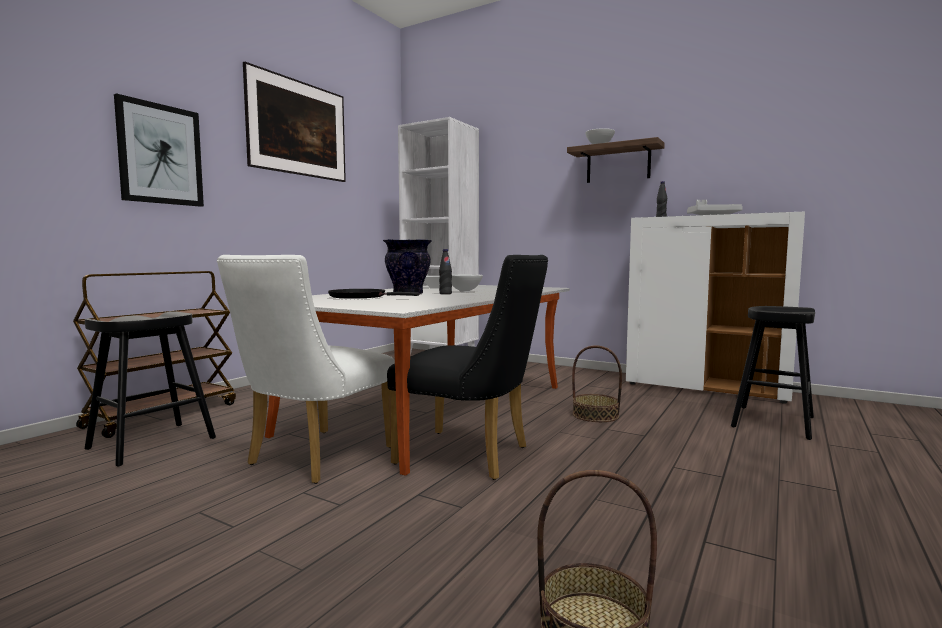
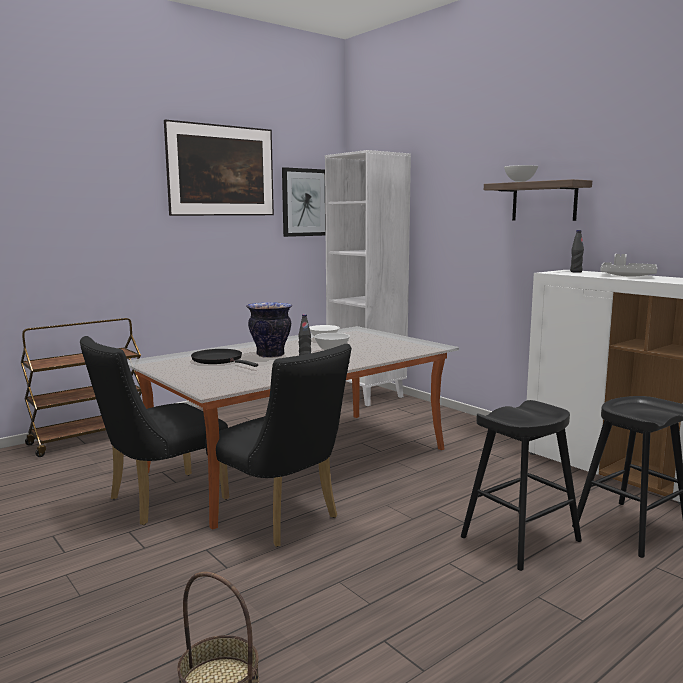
camera: 20 degrees right, 5 degrees up
(152, 443) = (64, 467): black stool -> black stool (520, 539)
(160, 154) = (89, 218): picture -> picture (305, 202)
(313, 459) = (160, 501): white chair -> black chair
(595, 415) = (444, 490): basket -> none

